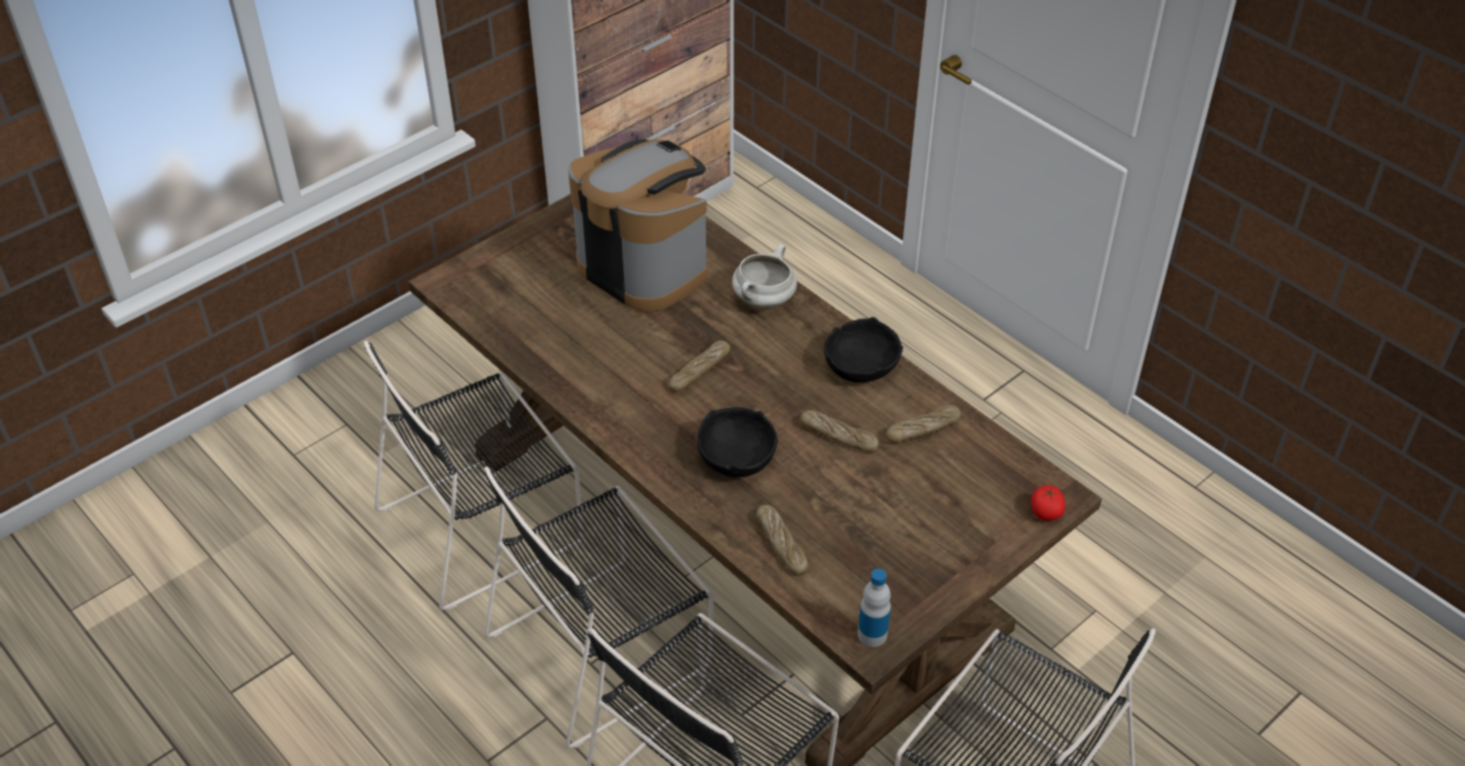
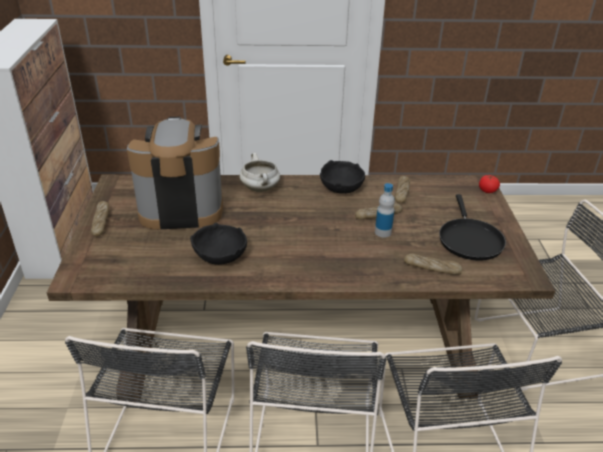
camera: 50 degrees left, 10 degrees down
(699, 371) = (280, 230): bread -> bread (101, 222)
(736, 459) = (356, 251): black bowl -> black bowl (220, 256)
(872, 634) = (521, 273): bottle -> bottle (383, 232)
(889, 550) = (469, 239): none -> black frying pan

